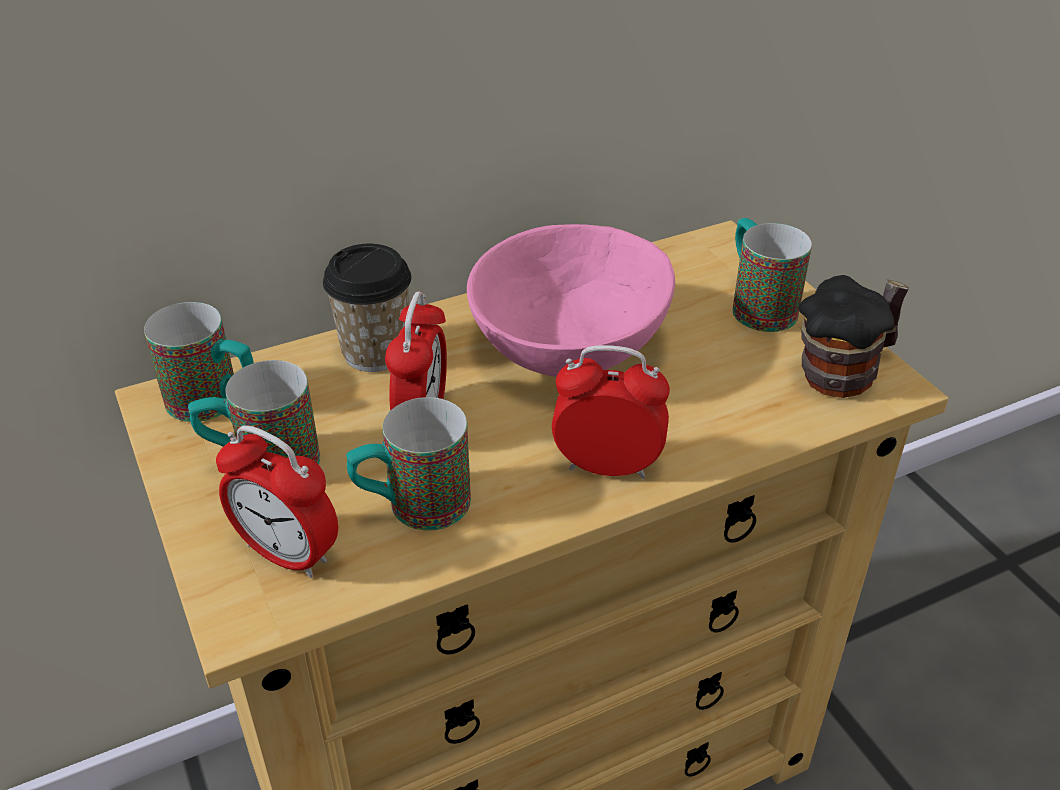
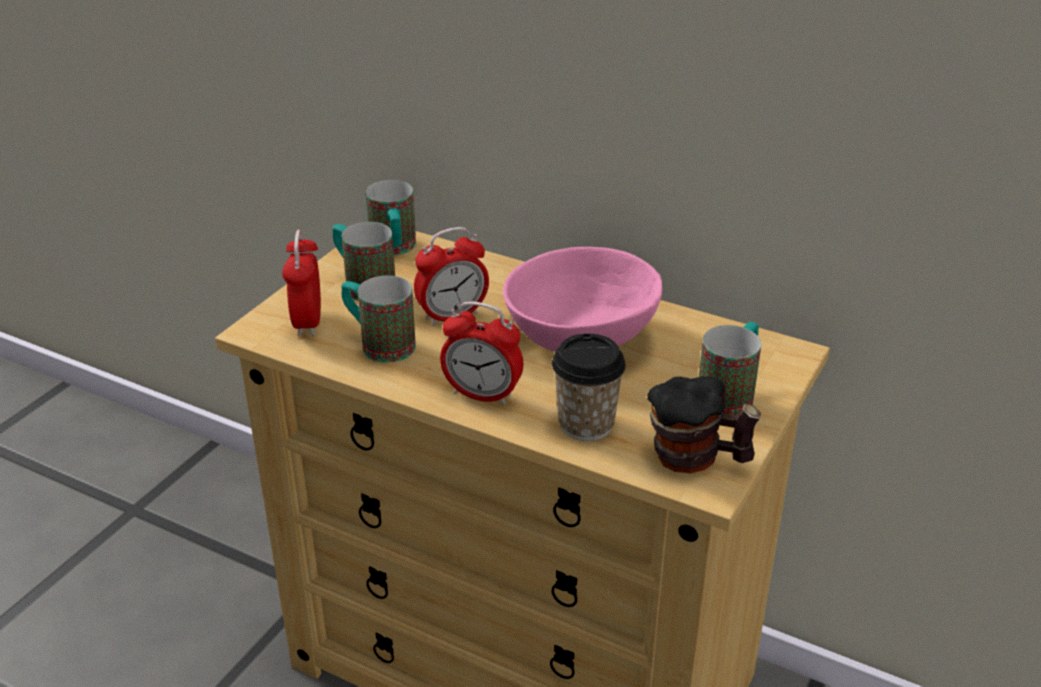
camera: 55 degrees right, 5 degrees down
(375, 352) = (493, 275): cup -> cup (586, 424)
(607, 467) = (482, 395): alarm clock -> alarm clock turned 135 degrees clockwise

